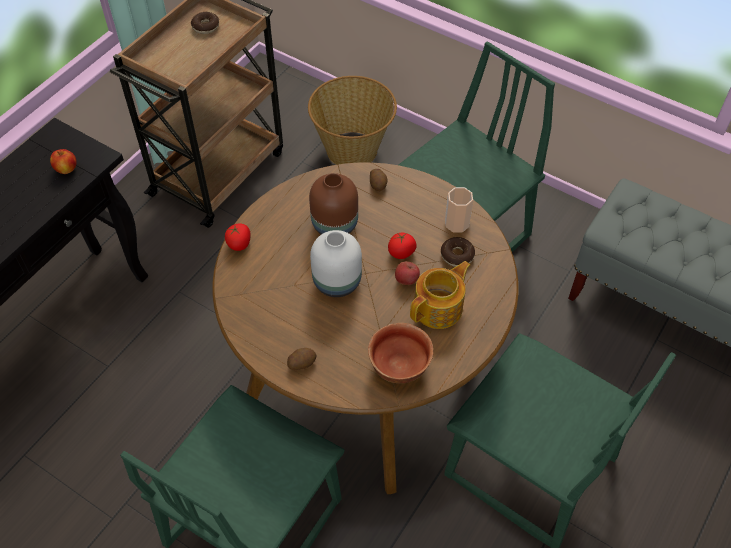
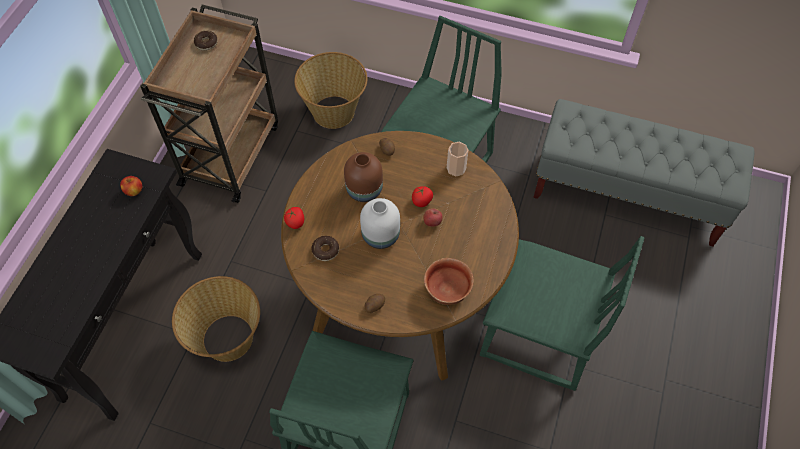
camera: 15 degrees left, 5 degrees up
(145, 380) = (227, 339): none -> basket
(439, 308) = (463, 238): teapot -> none
(457, 255) = (464, 194): donut -> donut (325, 250)

